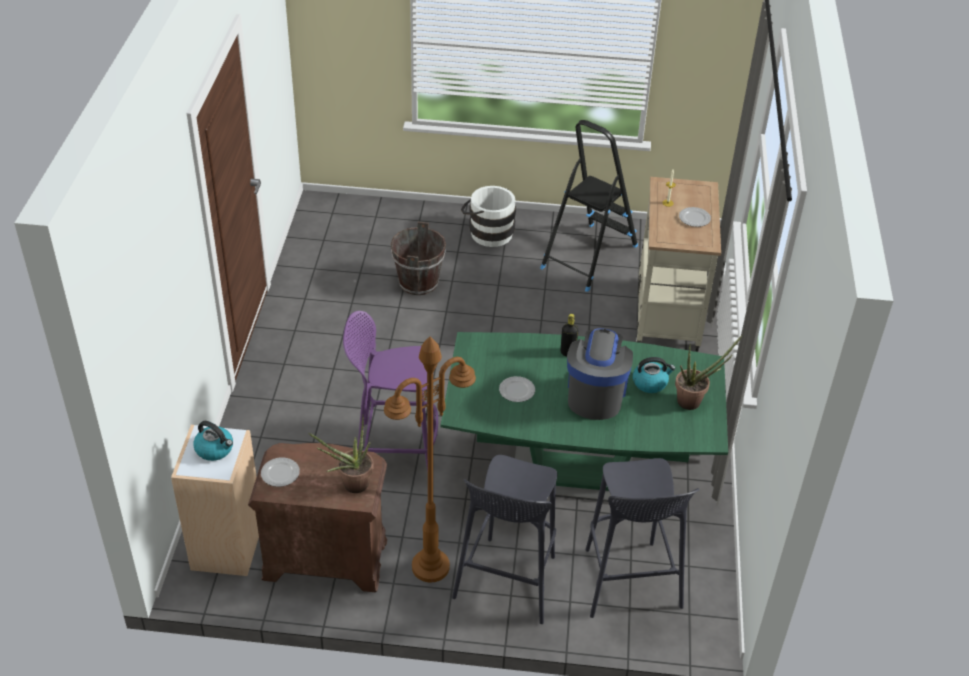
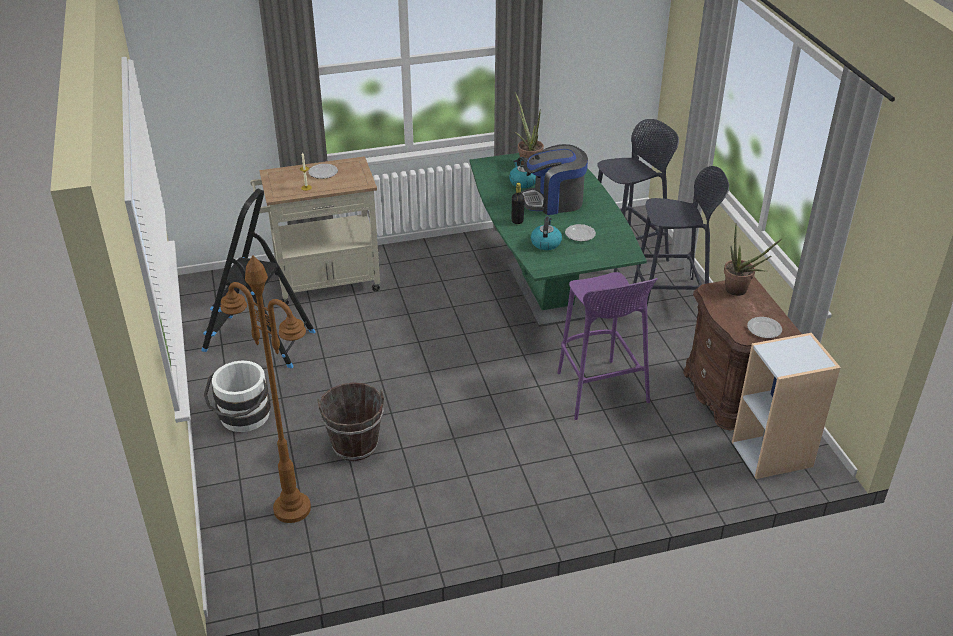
camera: 110 degrees left, 5 degrees down
(215, 449) = (790, 354): kettle -> kettle (545, 243)
(431, 566) = (691, 338): brown floor lamp -> brown floor lamp (291, 508)

